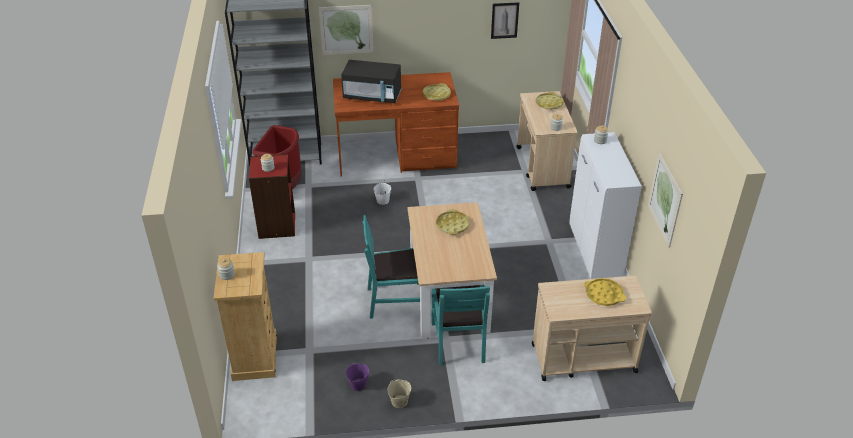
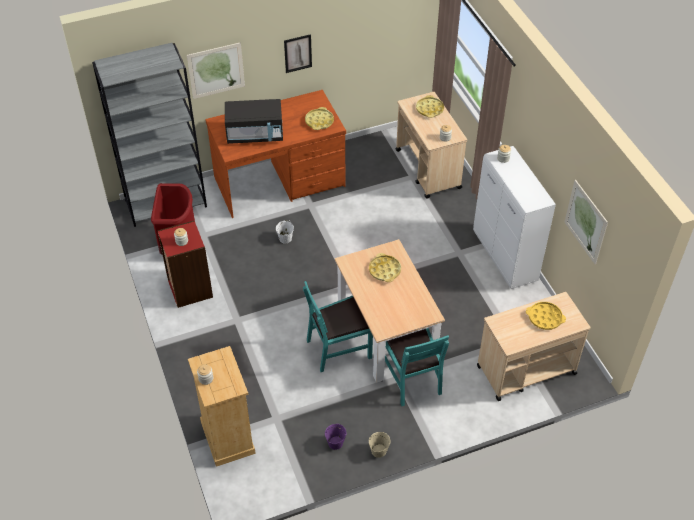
camera: 15 degrees left, 10 degrees up
(504, 20) = (373, 31): picture -> picture (298, 53)

